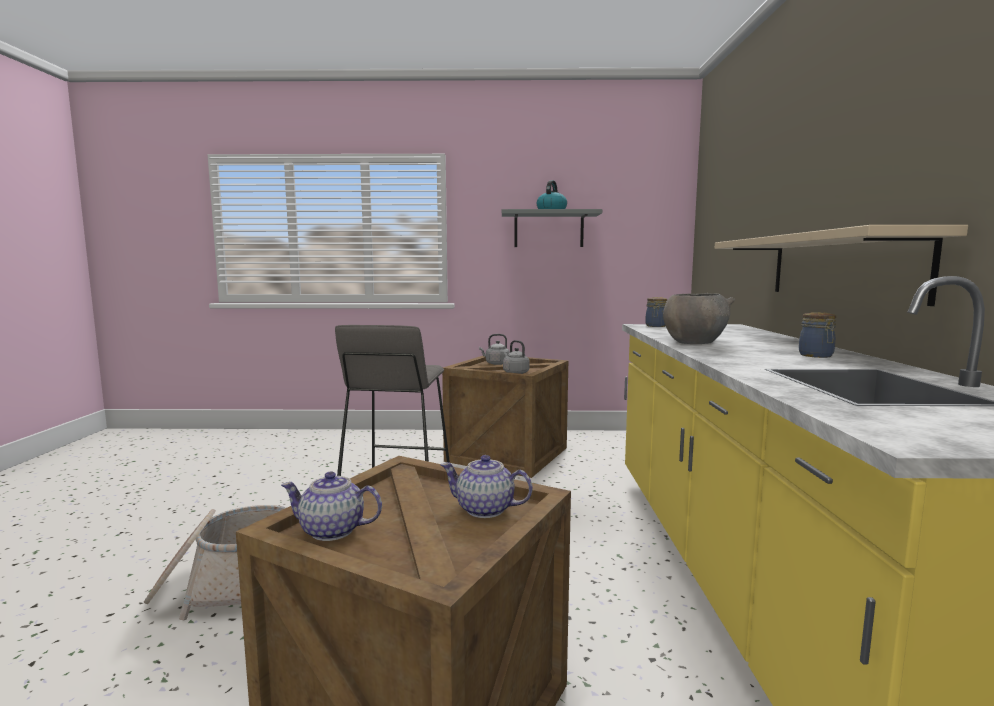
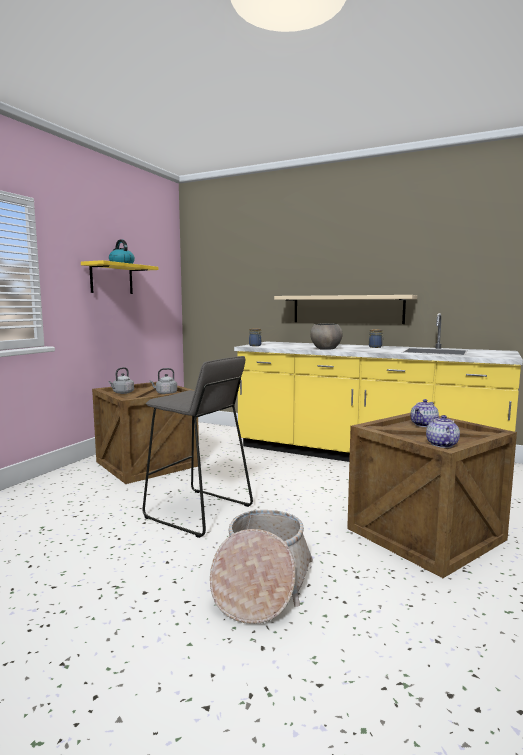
camera: 65 degrees left, 0 degrees up
(333, 531) = (441, 445): teapot -> teapot turned 150 degrees clockwise
(548, 229) = (111, 279): grey shelf -> yellow shelf

